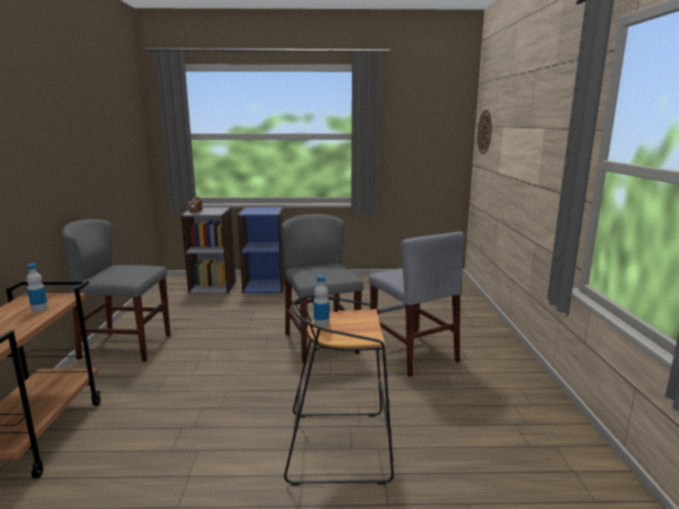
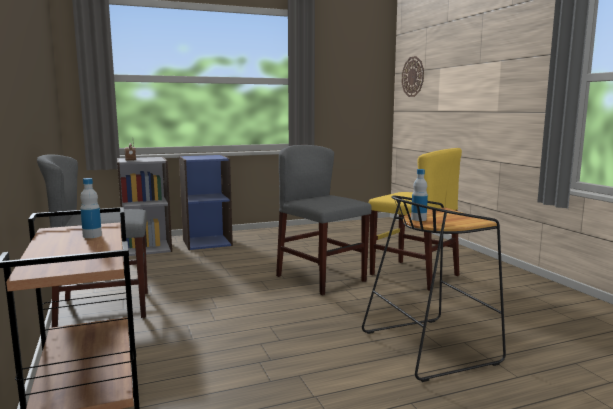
camera: 20 degrees left, 5 degrees down
(413, 353) = (413, 275): grey chair -> yellow chair

